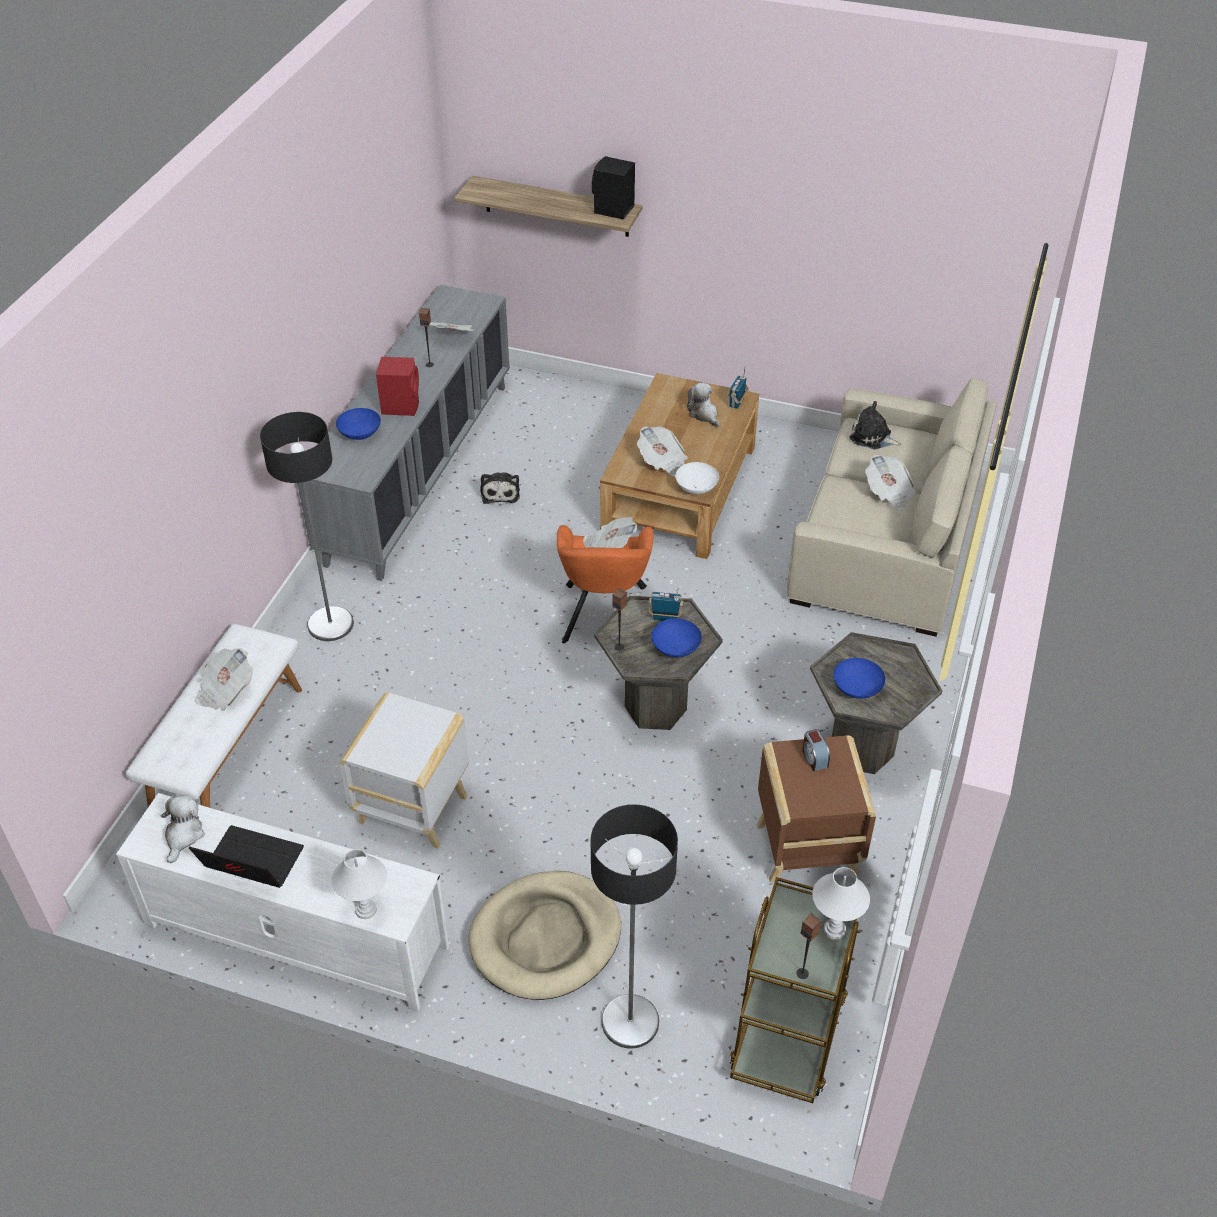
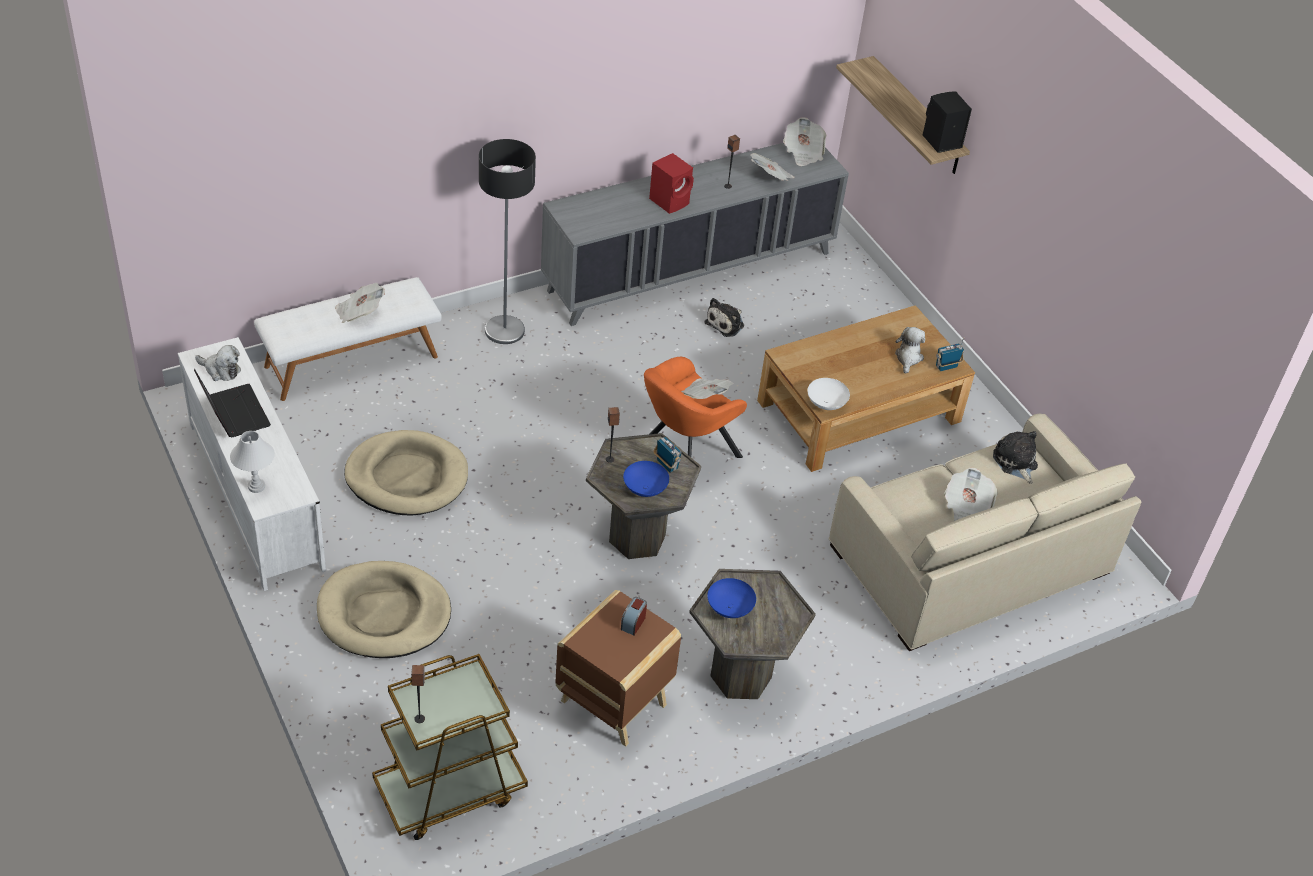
camera: 40 degrees right, 0 degrees up
(183, 835) = (220, 370): plush toy -> plush toy turned 60 degrees clockwise
(360, 434) = (618, 202): blue bowl -> none
(411, 809) = (407, 477): white side table -> beige dog bed
(629, 1022) = (367, 701): floor lamp -> none
(662, 462) = (827, 369): newspaper -> newspaper (803, 153)
(834, 929) = (474, 713): white table lamp -> none

